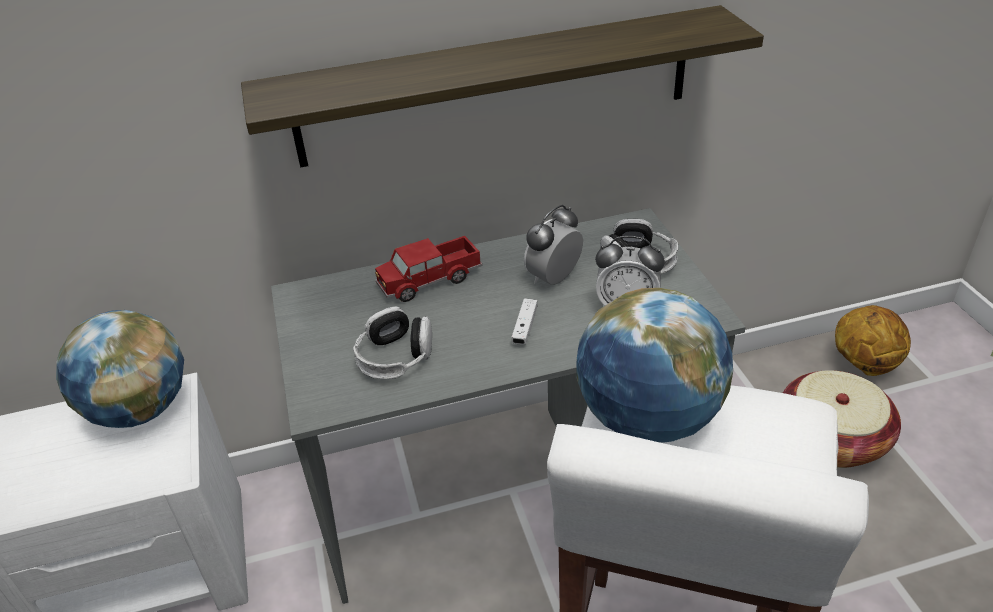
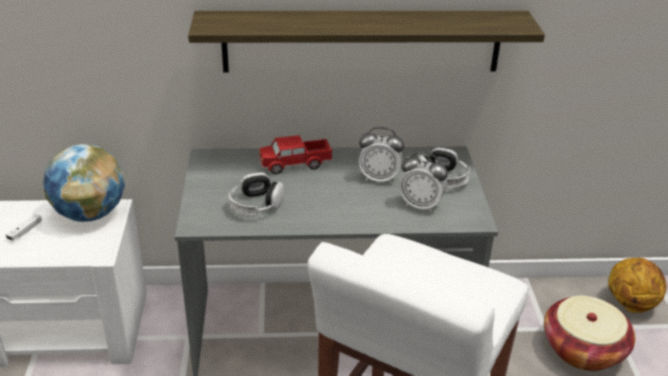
camera: 10 degrees right, 5 degrees down
(525, 327) = (347, 204): white game controller -> white game controller (25, 231)
(553, 278) = (379, 178): alarm clock -> alarm clock turned 135 degrees counterclockwise
(648, 419) = (398, 266): globe -> none

